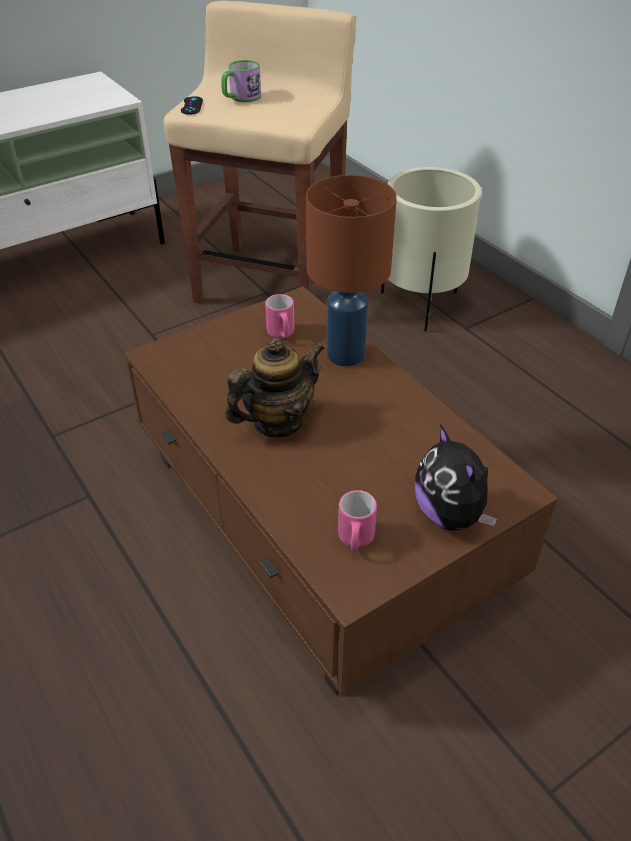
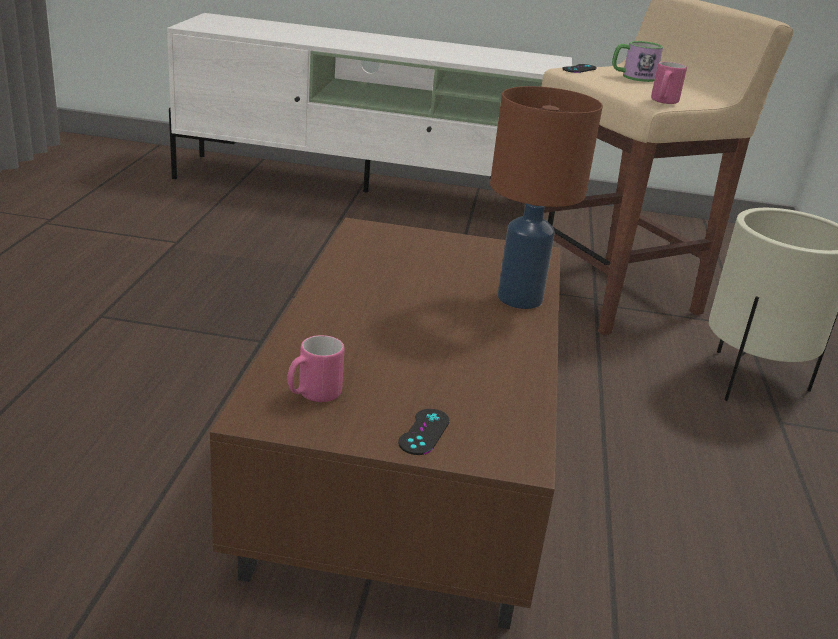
camera: 40 degrees right, 15 degrees down
(277, 421) = (385, 303): teapot -> none
(282, 334) = (485, 263): pink mug -> pink mug (663, 102)
(450, 514) = (424, 432): plush toy -> black game controller

